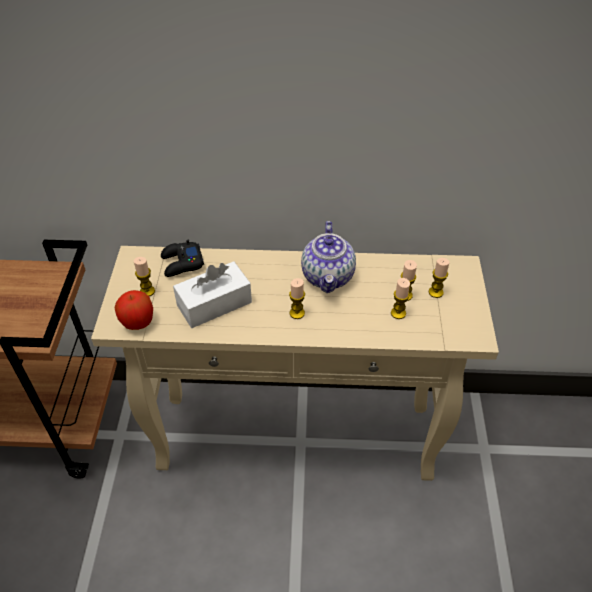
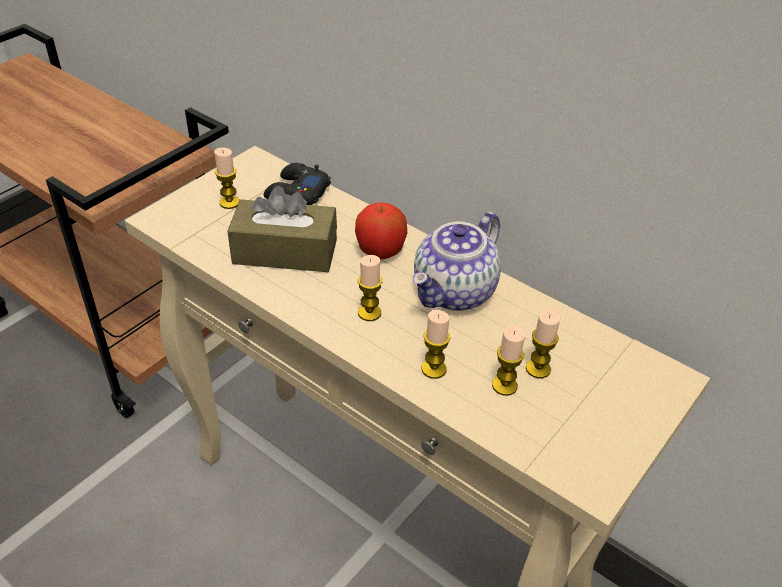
camera: 35 degrees right, 5 degrees down
(138, 322) = (185, 228): apple -> apple (380, 251)
(214, 304) = (285, 252): white tissue box -> brown tissue box
(435, 292) = (589, 389): candle -> candle (433, 369)

